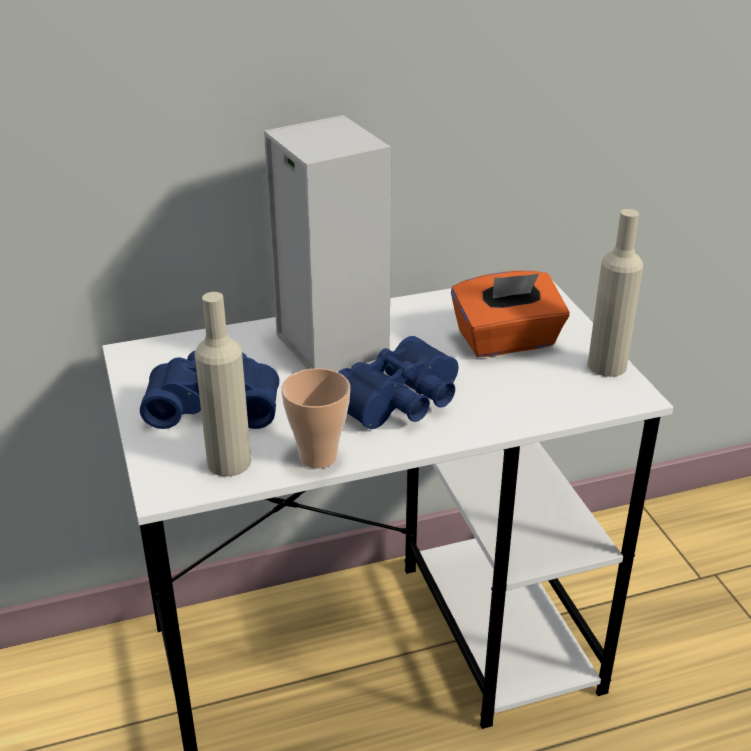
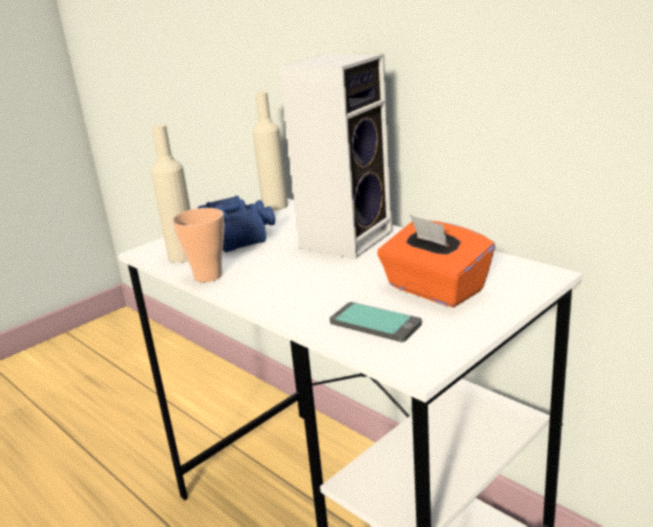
camera: 65 degrees right, 10 degrees down
(402, 403) = (297, 280): blue binoculars -> none
(542, 390) = (375, 323): none -> phone
(607, 365) = (454, 341): beige bottle -> beige bottle (275, 206)

